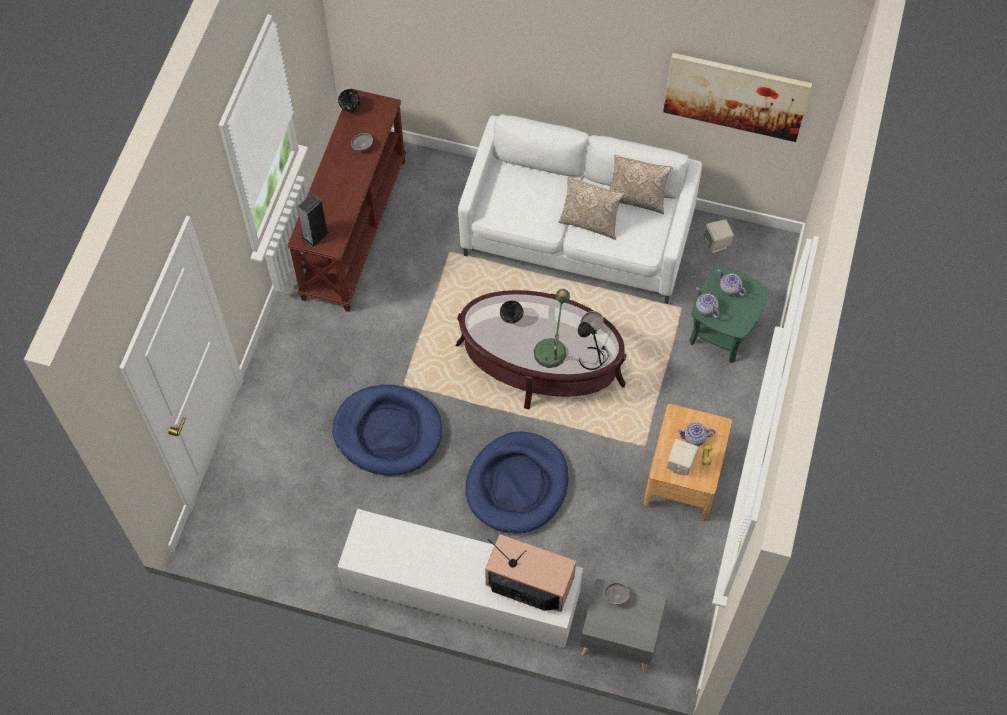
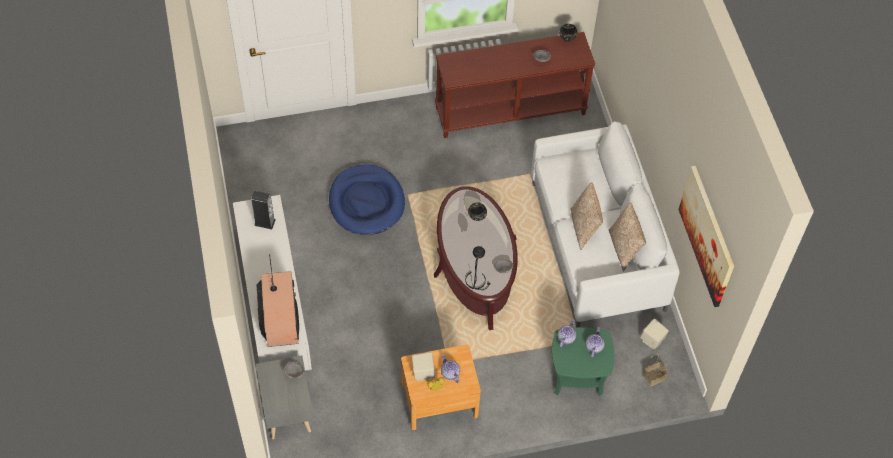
camera: 60 degrees right, 5 degrees down
(315, 235) = (453, 66): speaker -> speaker (265, 222)
(517, 485) = (371, 296): blue dog bed -> none
(552, 348) = (469, 252): table lamp -> none
(760, 265) = (653, 378): none -> basket

